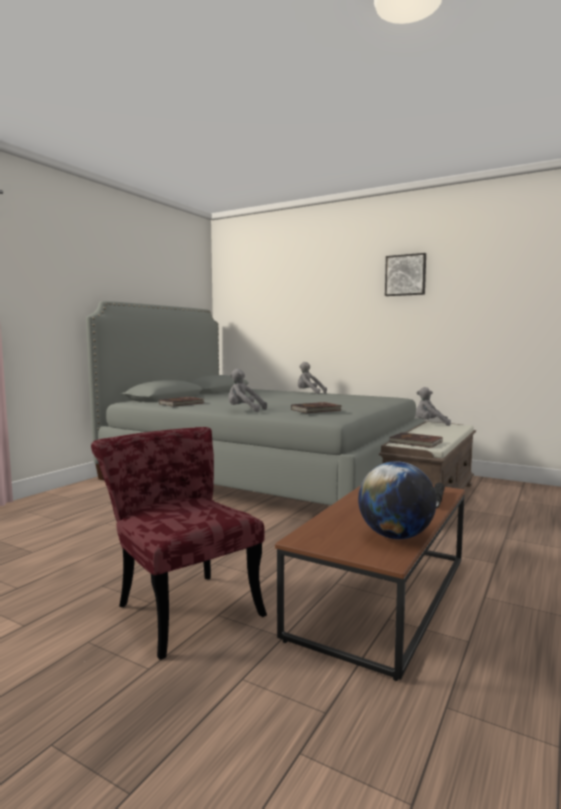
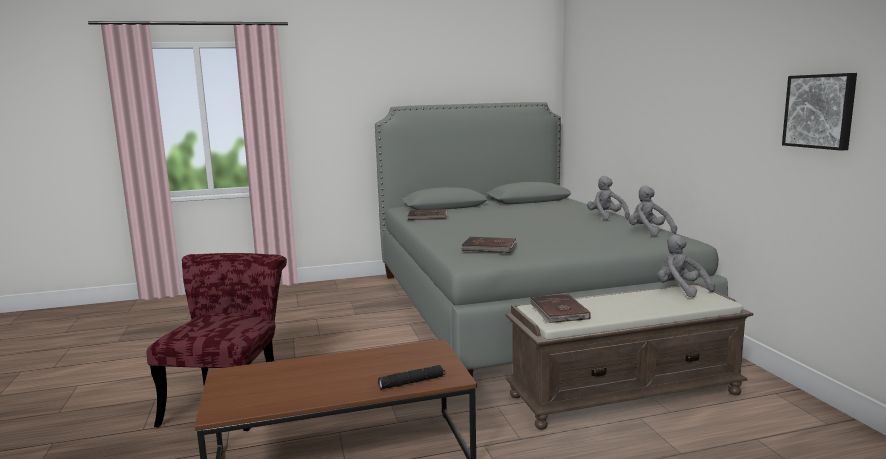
camera: 45 degrees right, 5 degrees up
(244, 410) = (439, 235): grey plush toy -> grey plush toy (648, 232)
(395, 536) = (276, 398): globe -> none
(405, 275) = (727, 58): picture -> picture (820, 111)

